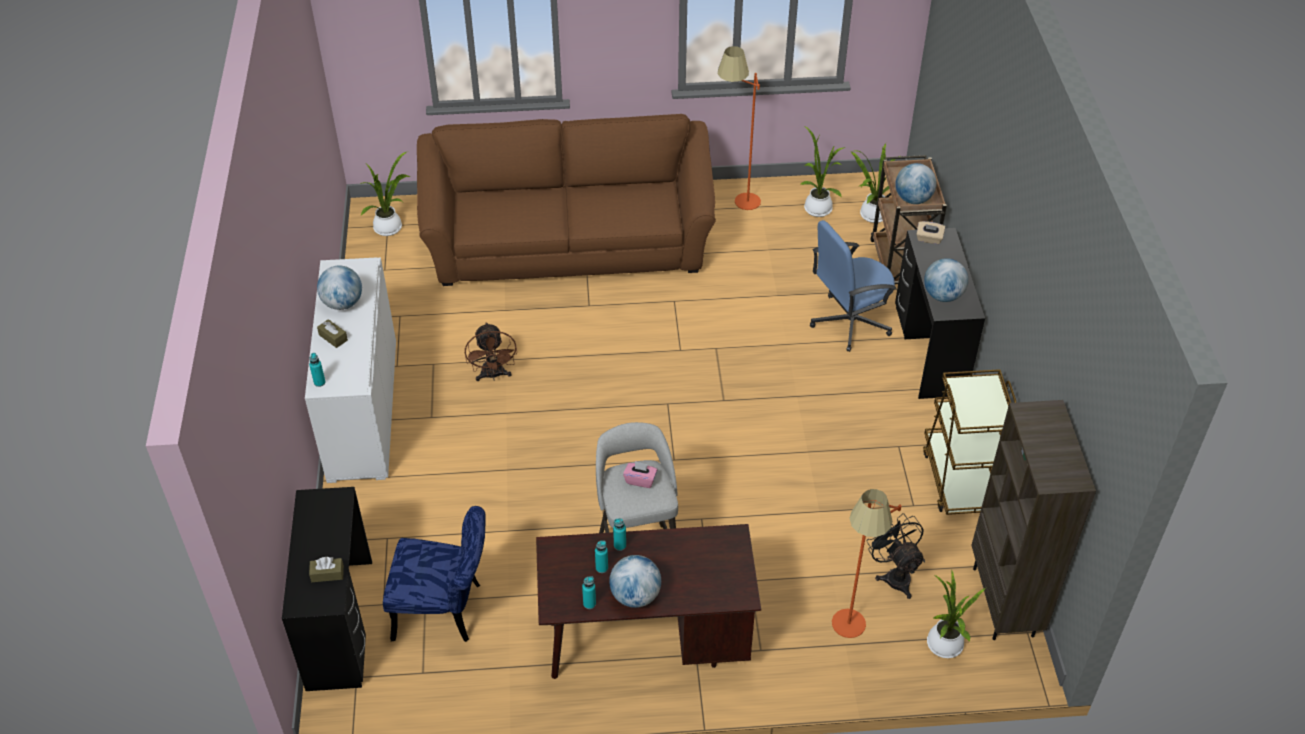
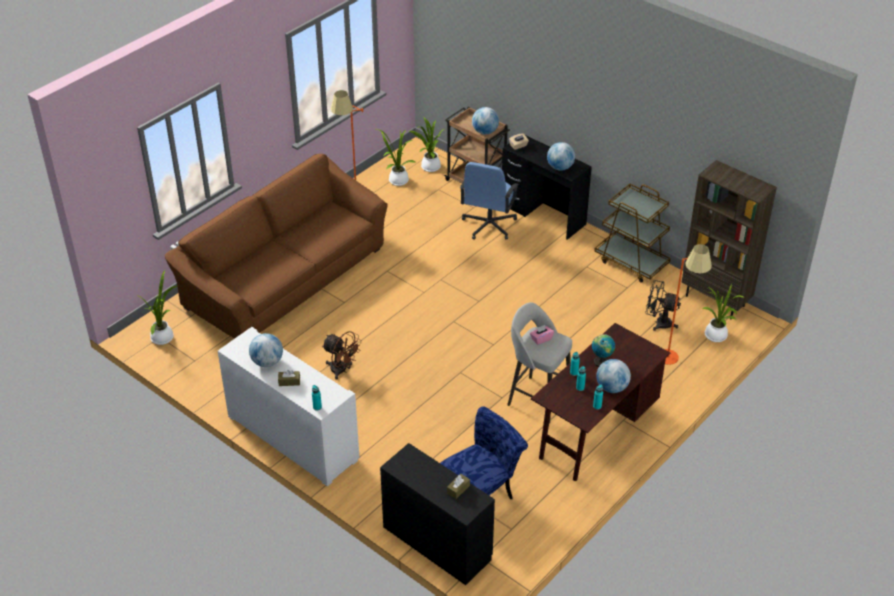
camera: 45 degrees left, 5 degrees down
(668, 556) = (601, 361): none -> globe

